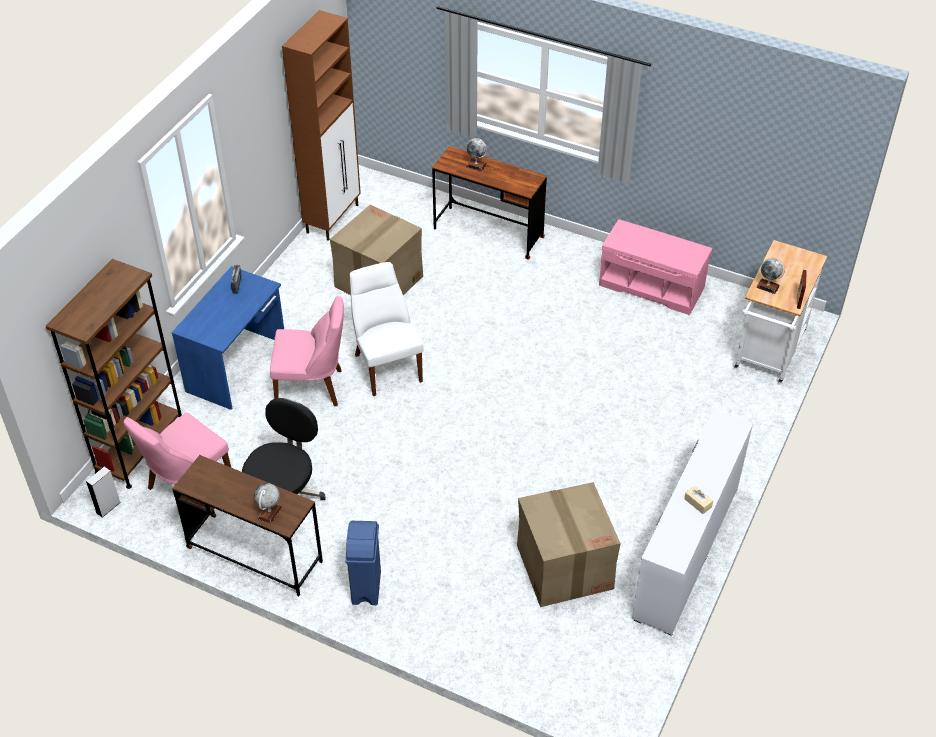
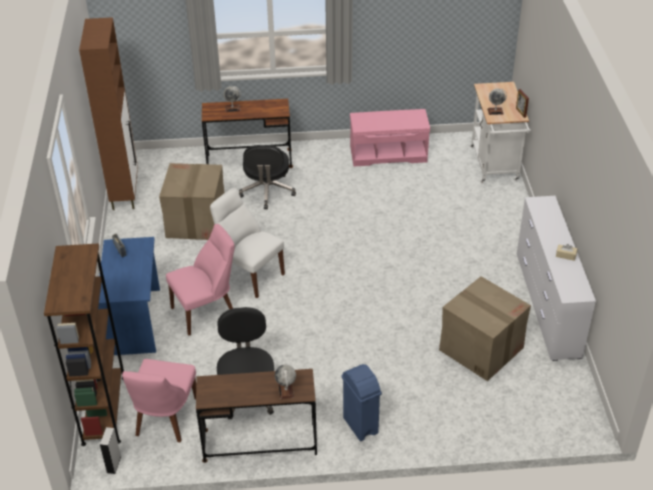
camera: 30 degrees left, 5 degrees down
(479, 277) = (267, 191): none -> black office chair

